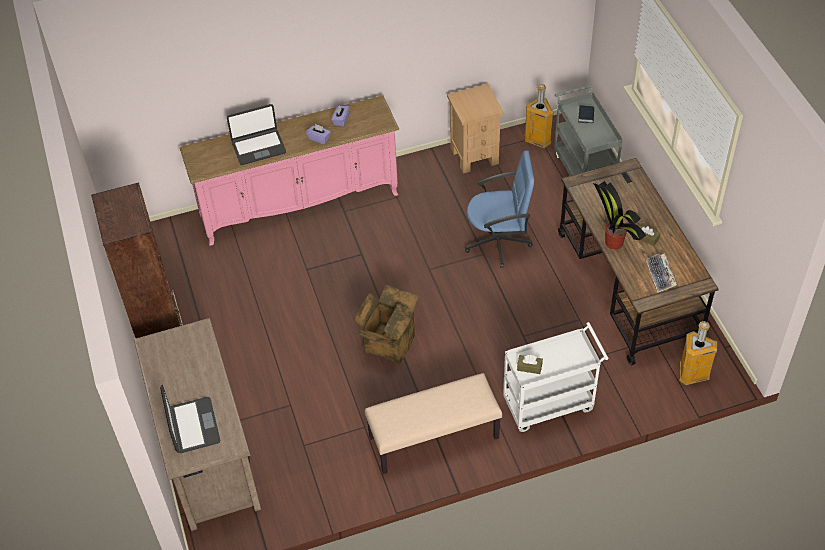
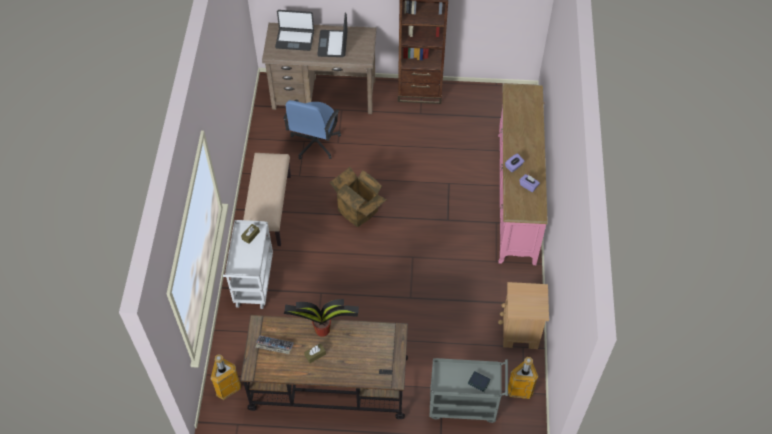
camera: 110 degrees right, 5 degrees up
(258, 147) = (521, 128): laptop -> laptop (333, 44)
(498, 241) = (418, 313): blue office chair -> blue office chair (314, 143)

